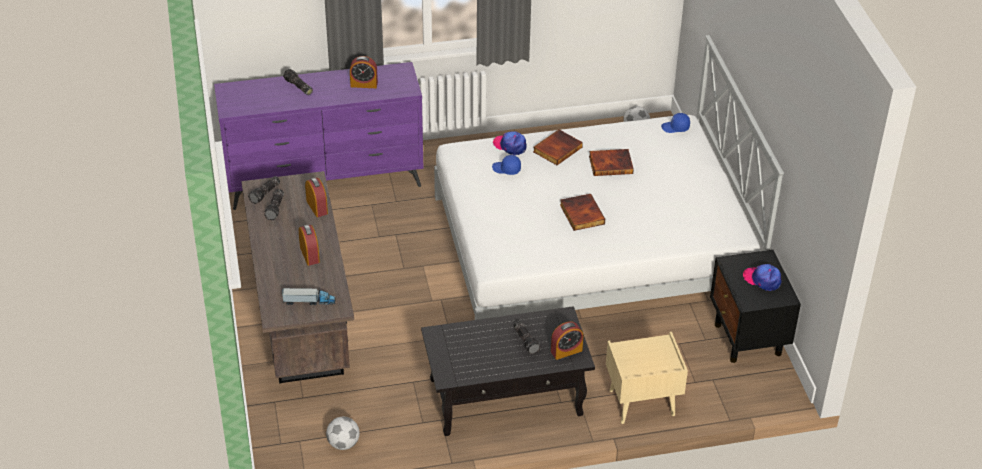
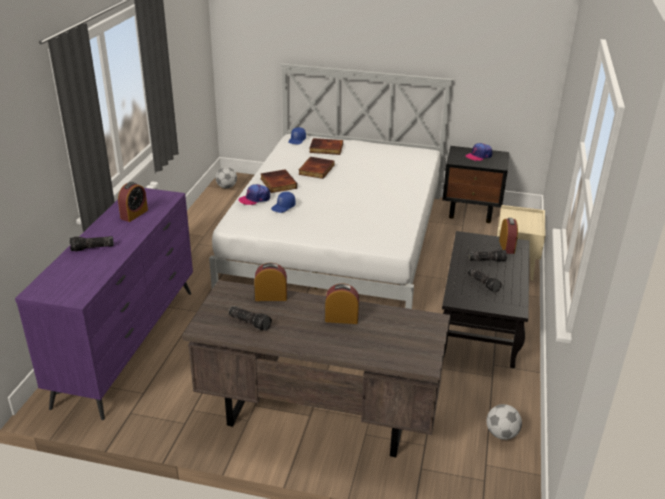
camera: 65 degrees left, 10 degrees down
(265, 194) = (220, 323): flashlight -> flashlight (484, 283)
(309, 301) = (414, 336): toy truck -> none
(581, 214) = (364, 194): book -> book (326, 149)

